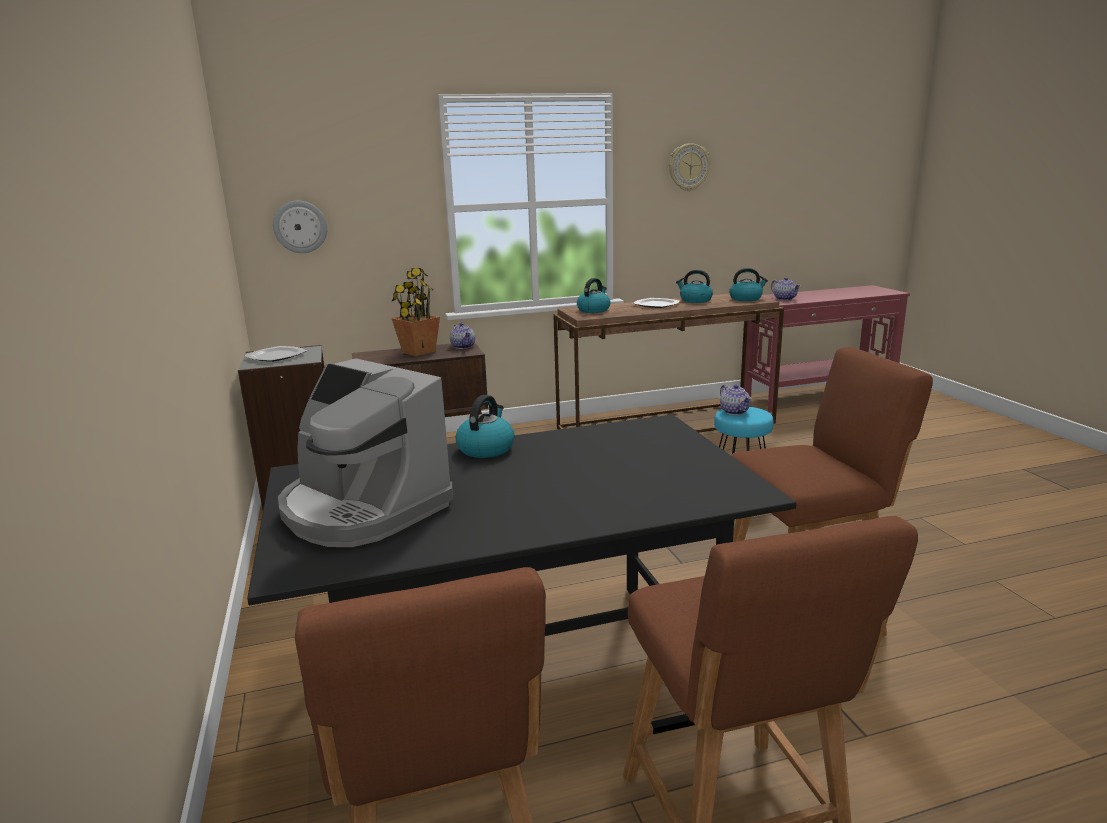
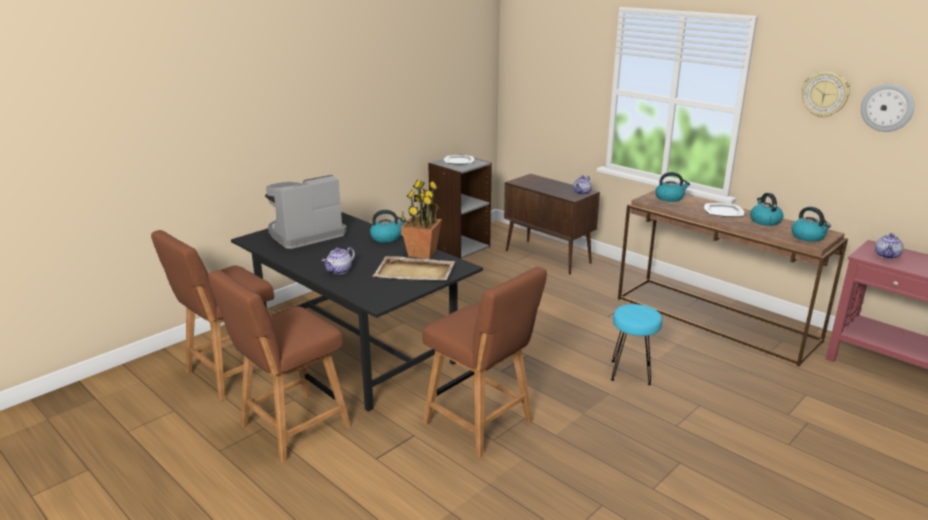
camera: 60 degrees right, 5 degrees up
(300, 227) = (529, 85): wall clock -> wall clock (887, 107)
(362, 509) = (305, 234): coffee machine -> coffee machine turned 45 degrees clockwise
(418, 352) = (554, 186): potted plant -> potted plant (422, 253)
(652, 451) = (415, 272): none -> beige tray
(735, 411) = (636, 309): teapot -> teapot (339, 271)

